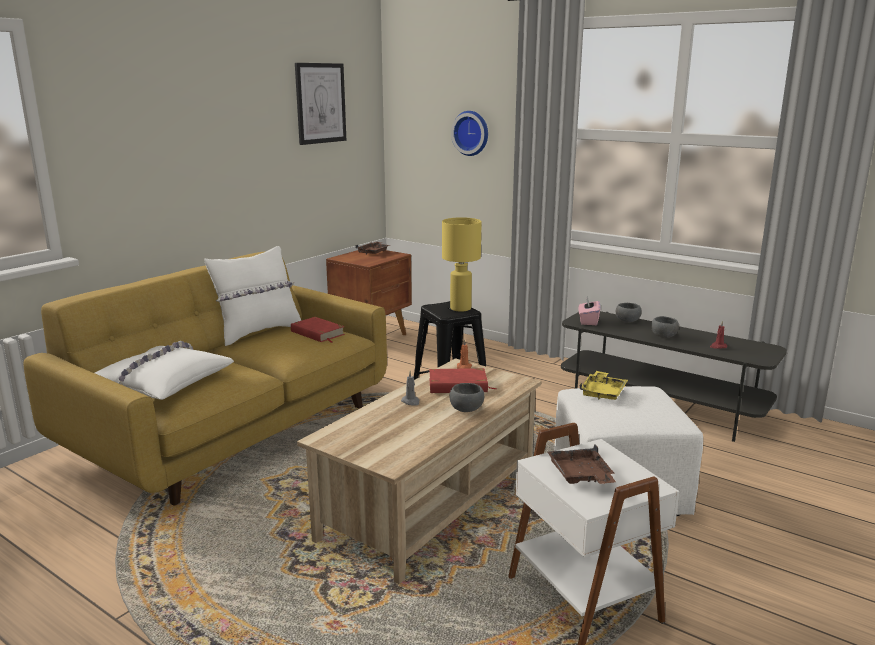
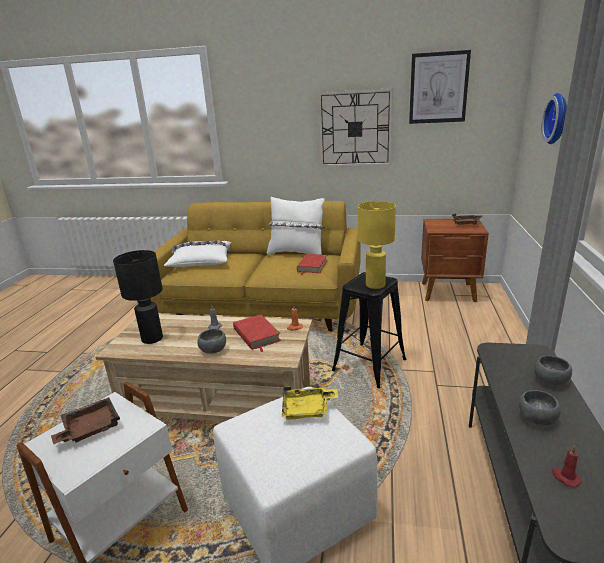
camera: 65 degrees right, 5 degrees up
(247, 154) = (355, 129): none -> wall clock
(391, 438) = (152, 338): none -> black table lamp
(588, 321) = (508, 356): pink tissue box -> none

